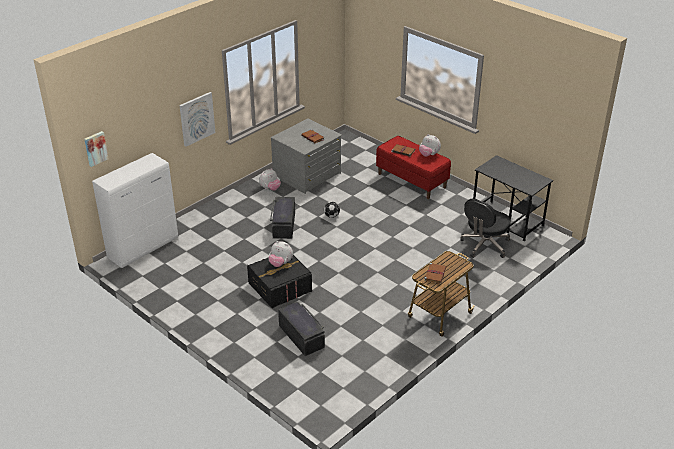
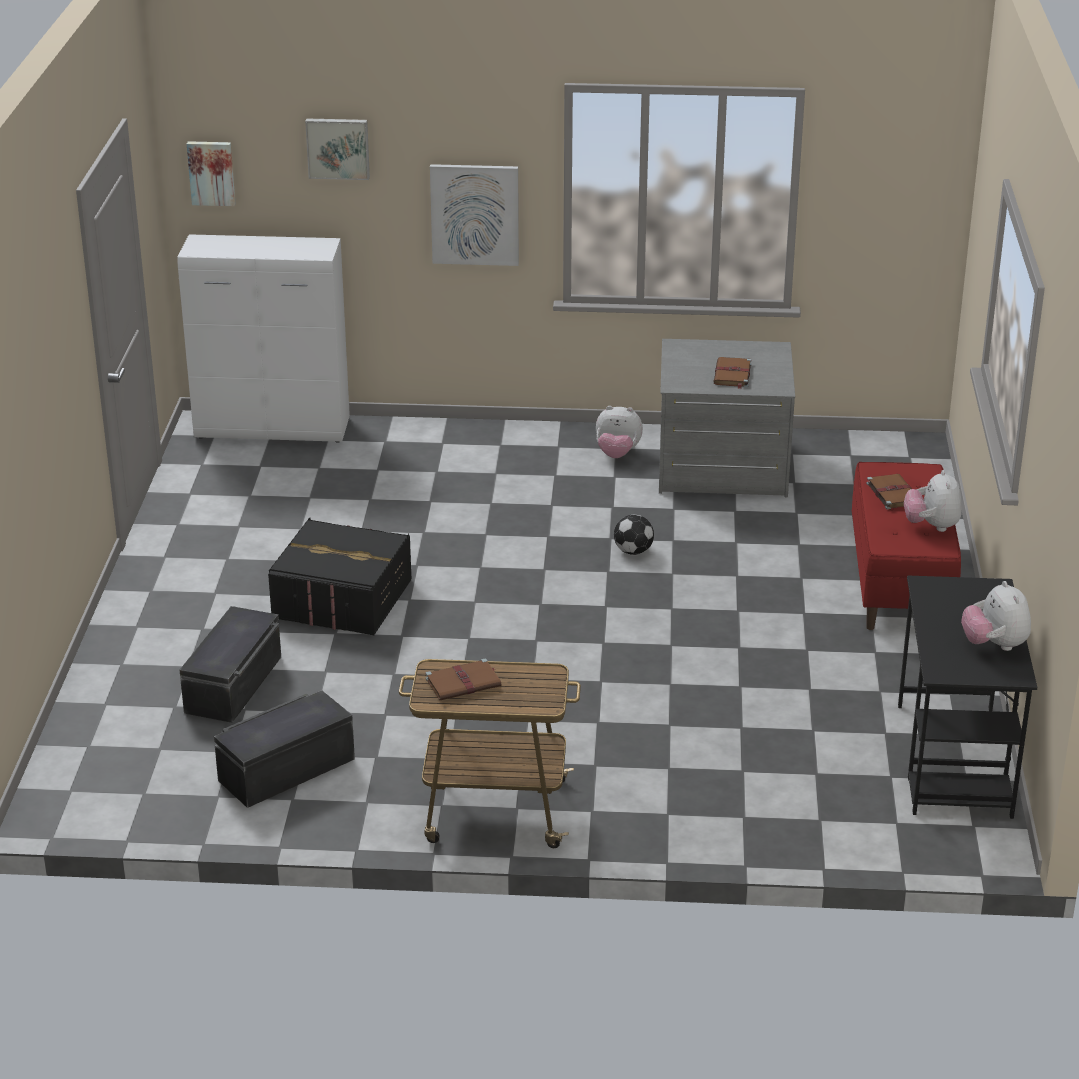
camera: 50 degrees right, 5 degrees down
(144, 114) = (338, 148): none -> picture
(280, 263) = (356, 546): plush toy -> plush toy (994, 645)
(283, 225) = (528, 518): black storage box -> black storage box (285, 769)
(484, 245) = (814, 768): black office chair -> none

